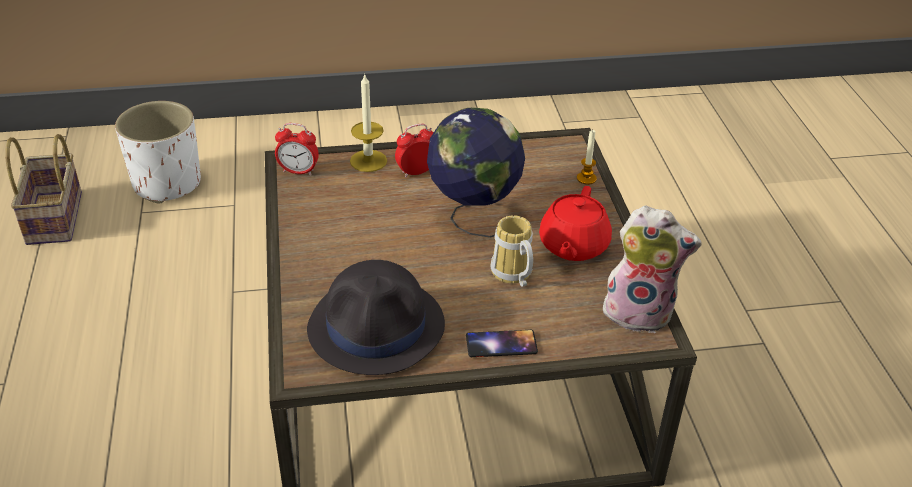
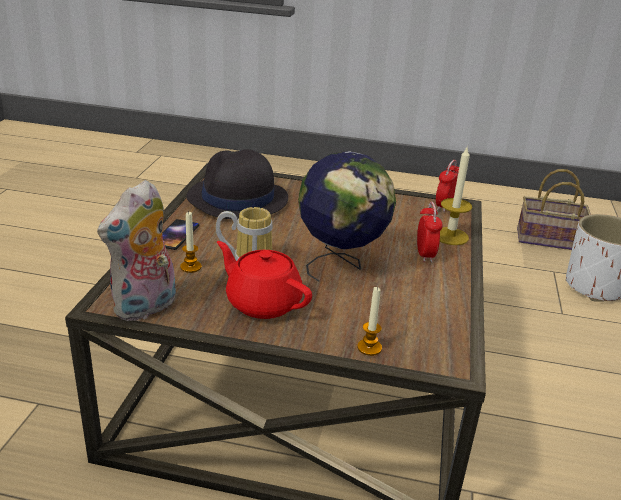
camera: 110 degrees right, 10 degrees down
(553, 310) = (190, 267): none -> candle

